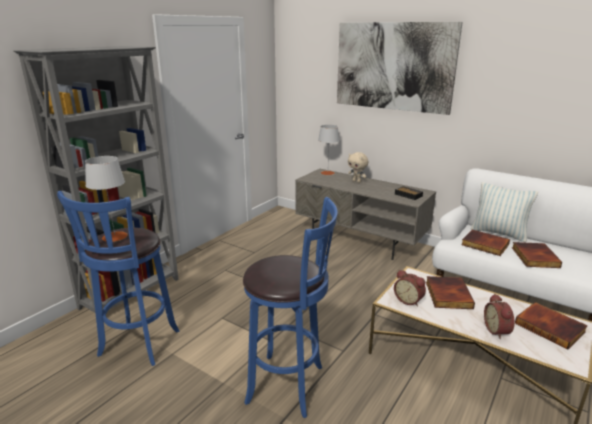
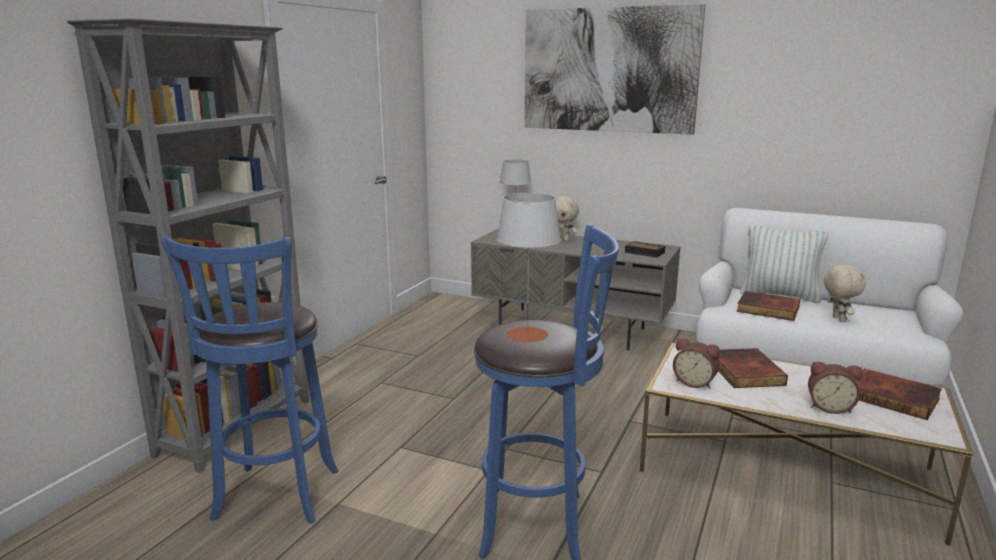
camera: 10 degrees left, 5 degrees down
(115, 237) = (245, 313): grey table lamp -> grey table lamp (527, 335)
(497, 330) = (829, 407): alarm clock -> alarm clock turned 60 degrees counterclockwise
(534, 257) = (837, 319): book -> beige plush toy

